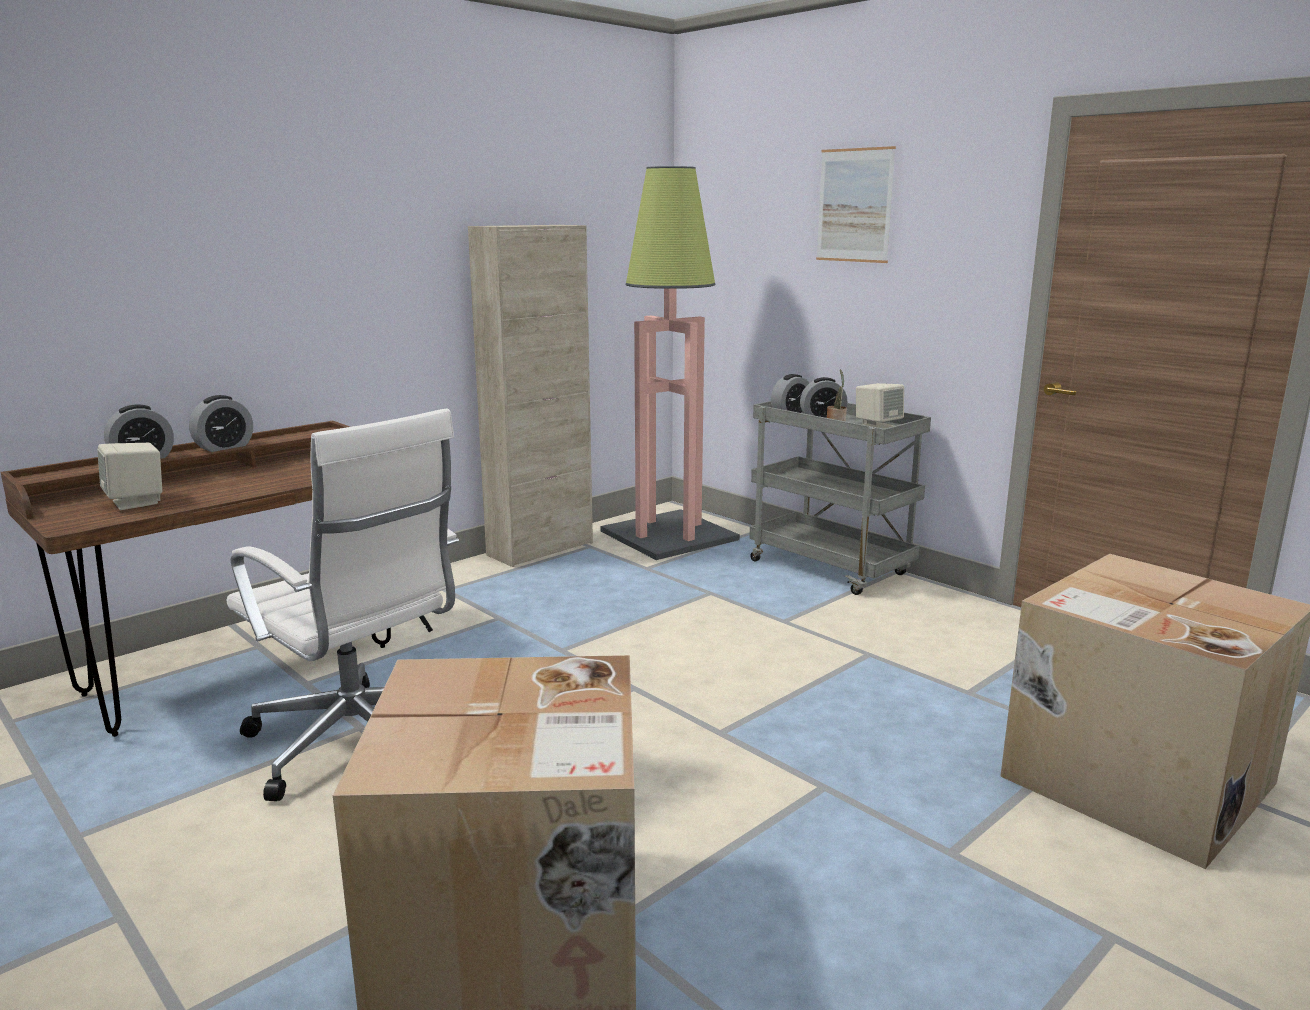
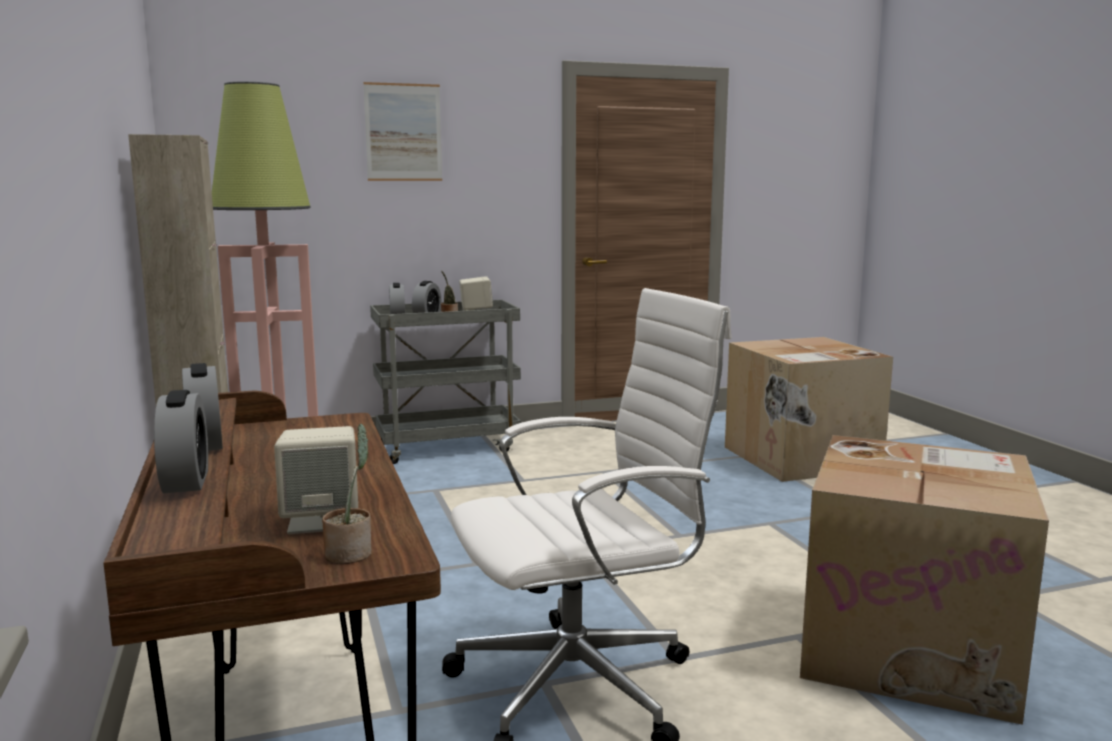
camera: 65 degrees left, 5 degrees down
(77, 517) = (351, 553): none -> potted plant

